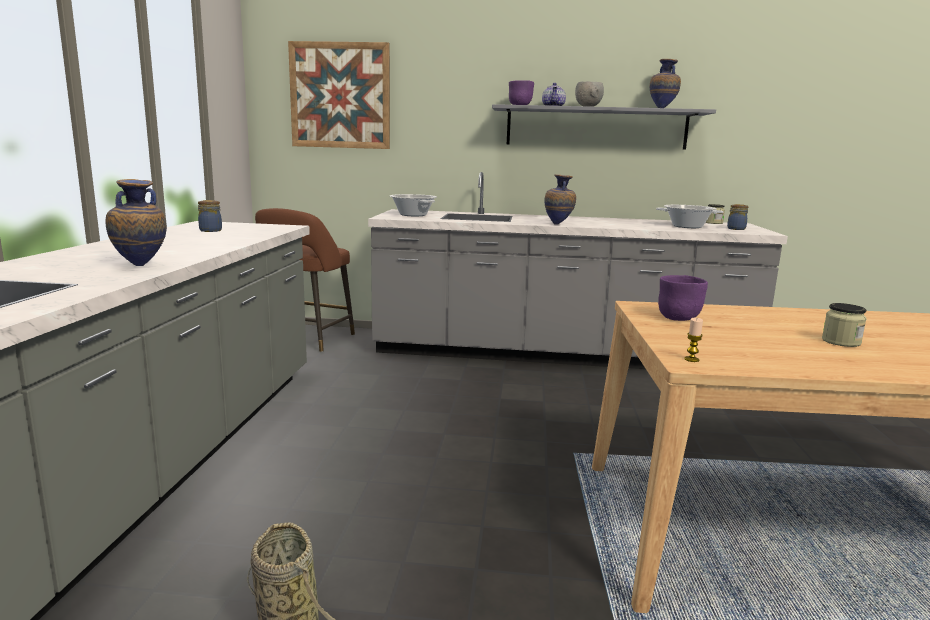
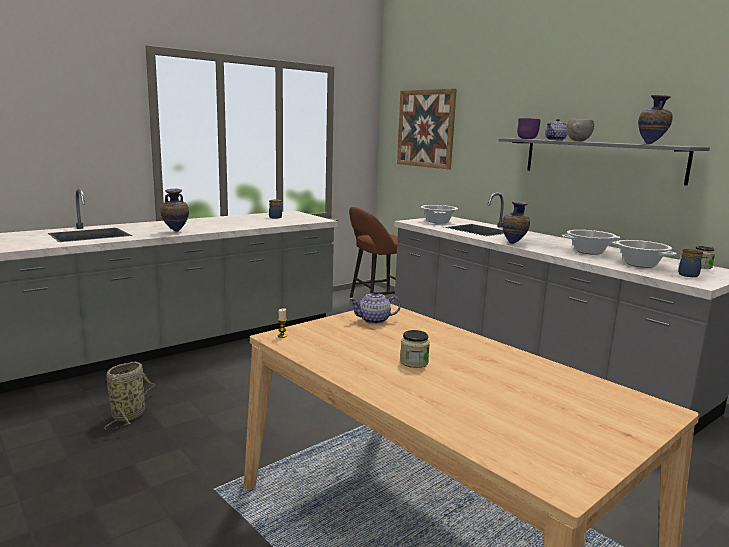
camera: 45 degrees right, 0 degrees up
(625, 223) = (589, 252): none -> cooking pot
(679, 318) = (374, 320): purple bowl -> teapot

